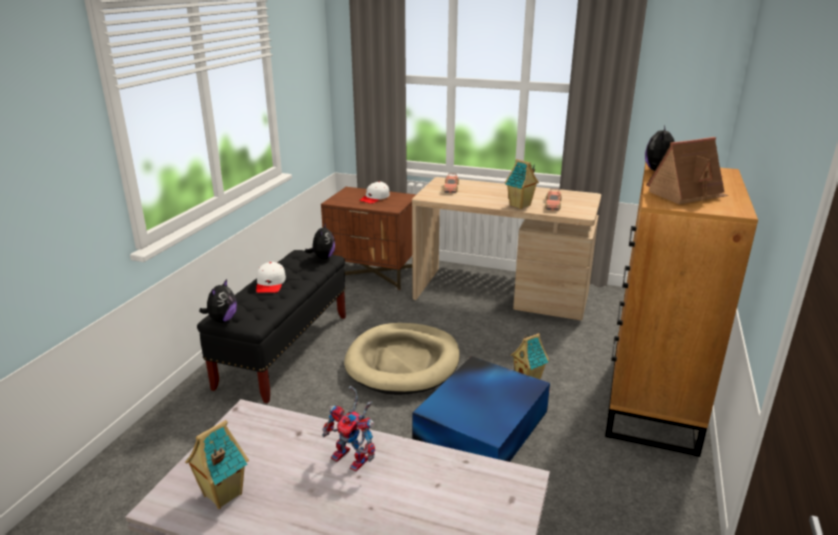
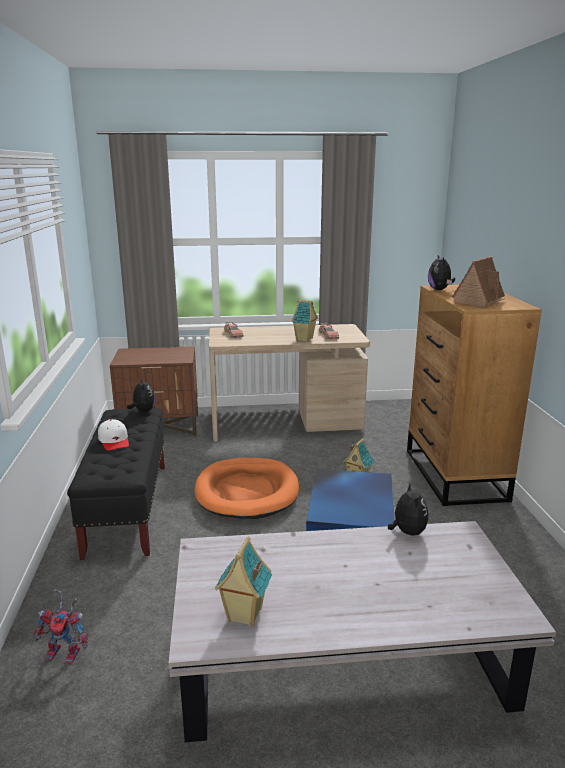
camera: 25 degrees left, 5 degrees down
(222, 320) = (95, 479): plush toy -> plush toy (407, 532)
(354, 459) = (329, 554): toy robot -> toy robot (67, 652)
(375, 198) = (157, 354): white cap -> none
(403, 362) = (247, 492): beige dog bed -> orange dog bed

